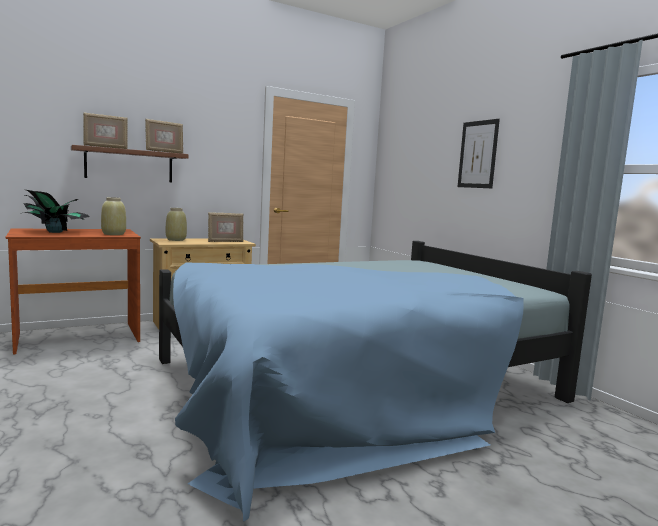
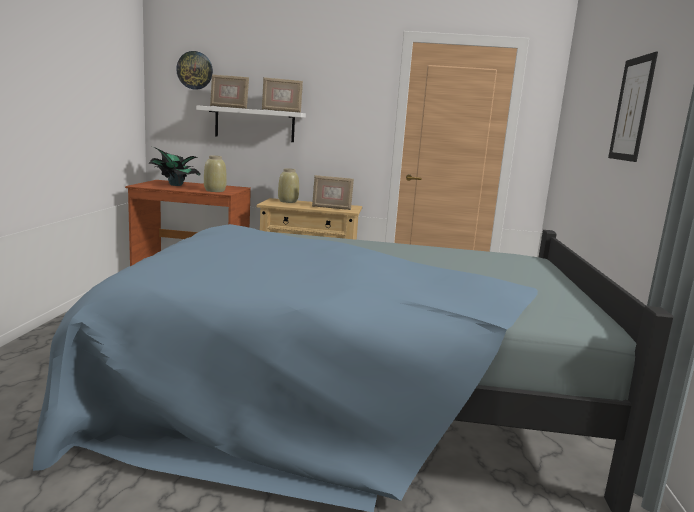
camera: 35 degrees right, 5 degrees up
(56, 106) = (195, 70): none -> wall clock
(129, 165) = (254, 124): brown shelf -> white shelf

